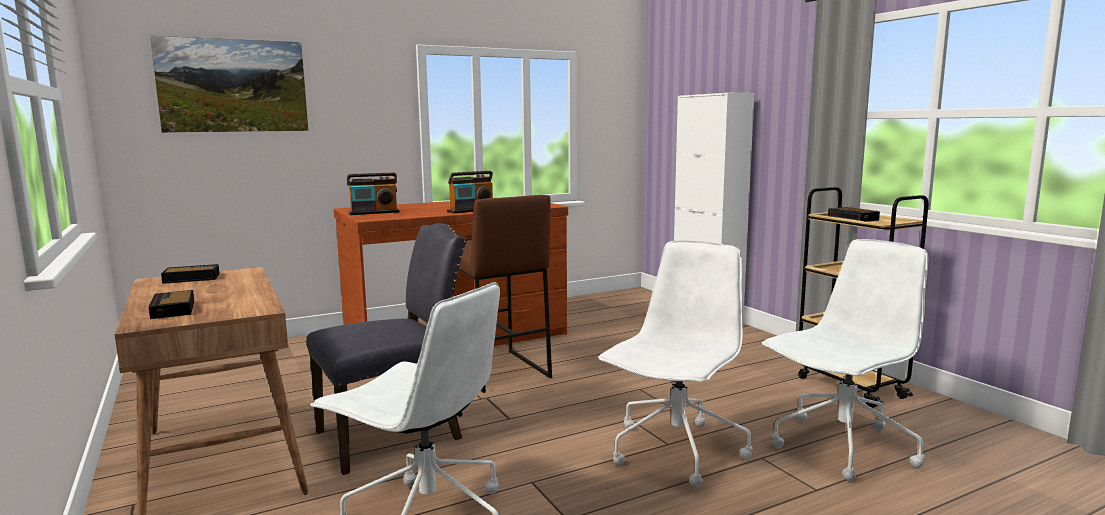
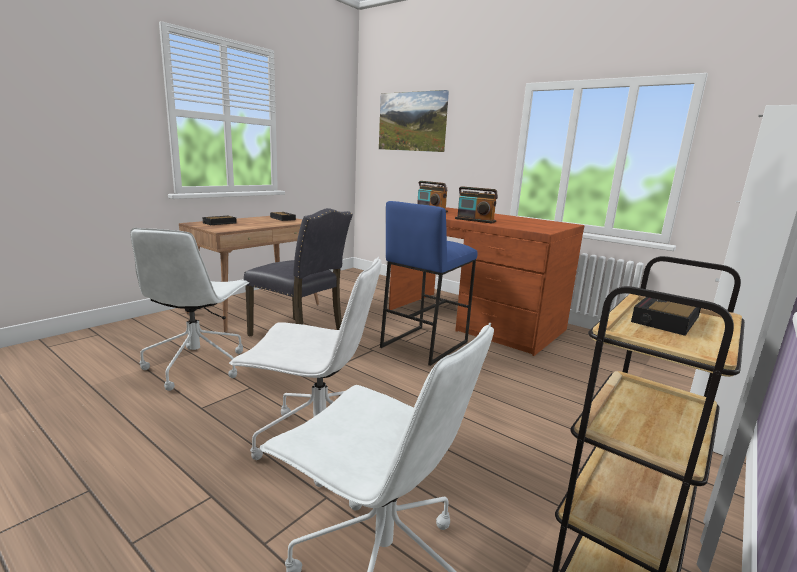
camera: 65 degrees right, 5 degrees up
(496, 370) = (424, 344): brown stool -> blue stool

